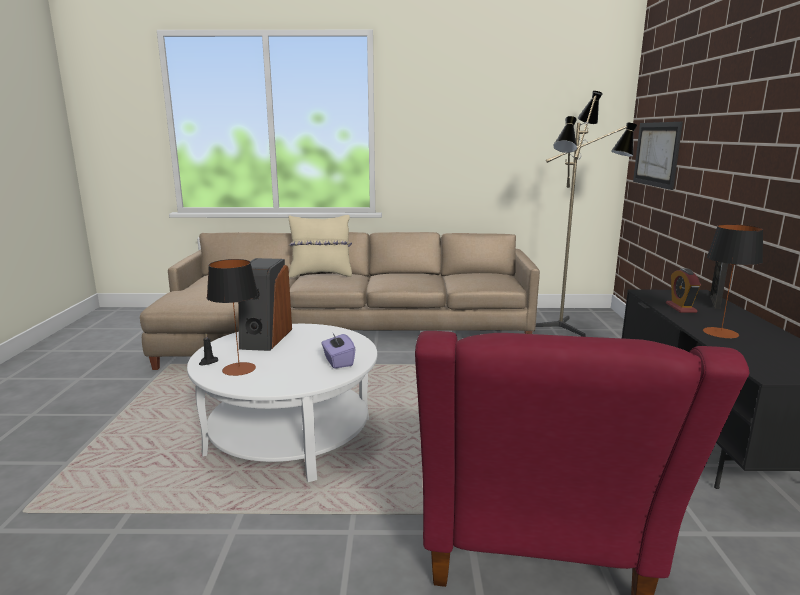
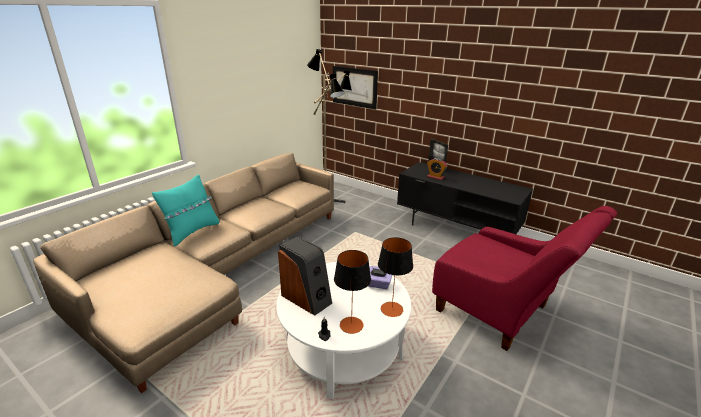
camera: 55 degrees left, 10 degrees up
(321, 274) = (192, 232): beige pillow -> turquoise pillow
(720, 333) = (469, 185): table lamp -> table lamp (392, 309)

